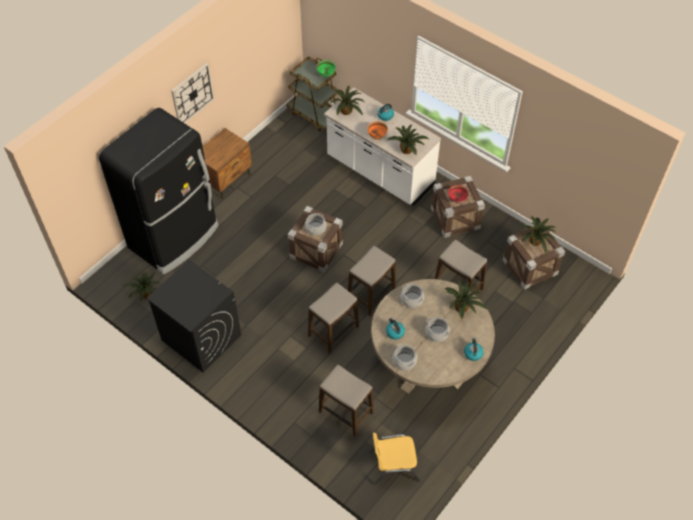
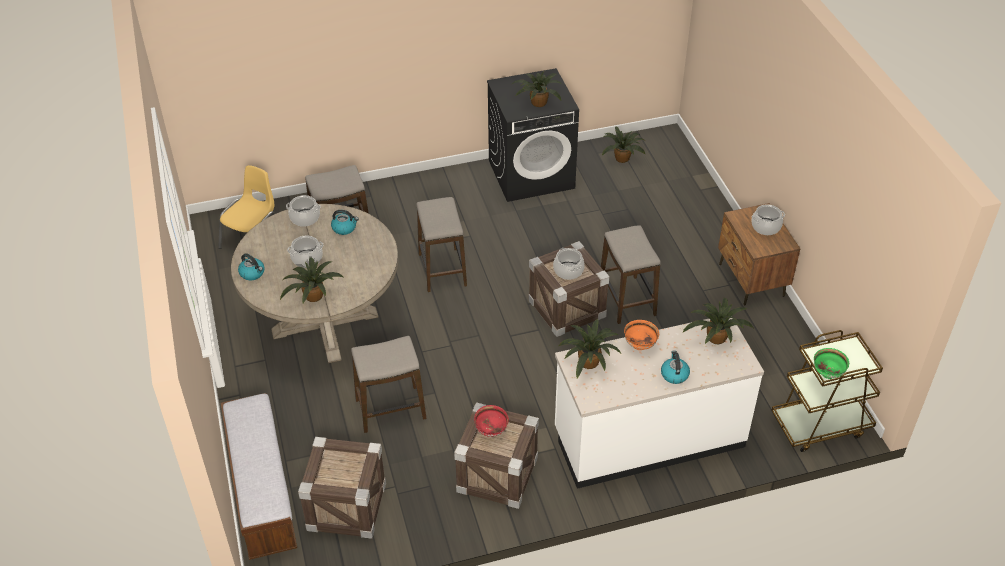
camera: 125 degrees right, 10 degrees down
(175, 237) = (687, 205): black fridge -> none
(192, 94) = (798, 133): wall clock -> none
(371, 295) = (459, 324): stool -> stool (627, 300)
(411, 299) = (368, 262): cooking pot -> cooking pot (766, 227)
(536, 242) = (345, 473): potted plant -> potted plant (537, 103)
(557, 309) = (262, 492): none -> bench

